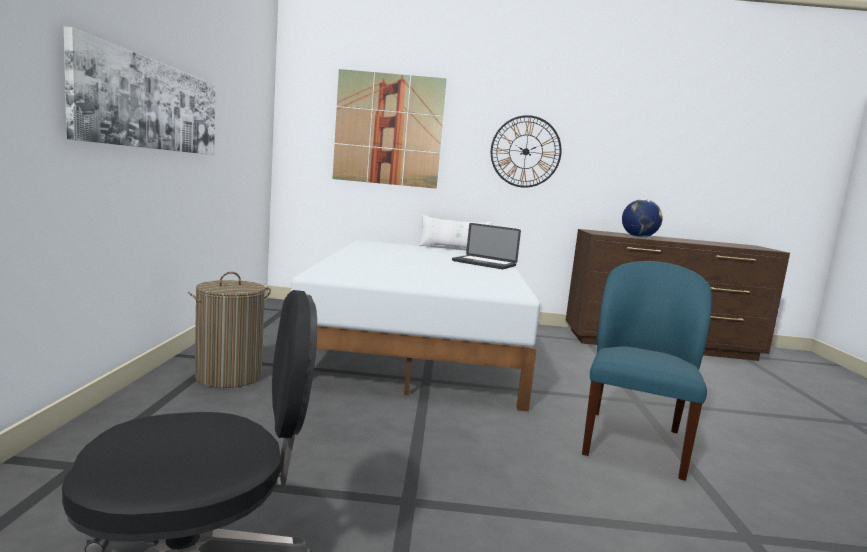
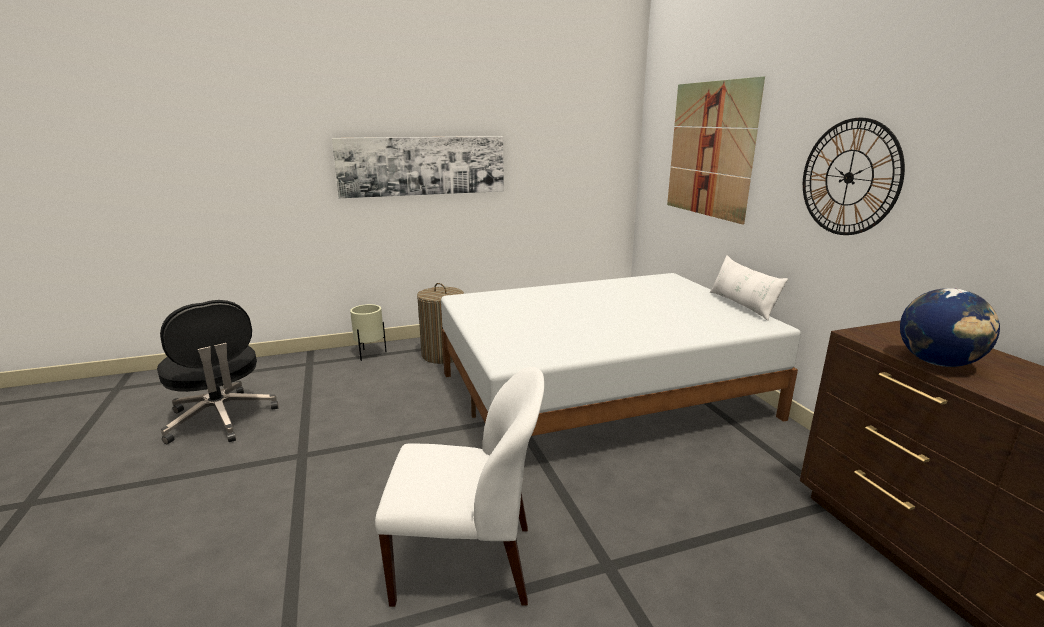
camera: 70 degrees right, 10 degrees up
(138, 414) = (370, 354): none -> beige planter
(484, 263) = (669, 329): laptop -> none
(633, 442) = (468, 563): blue chair -> white chair

